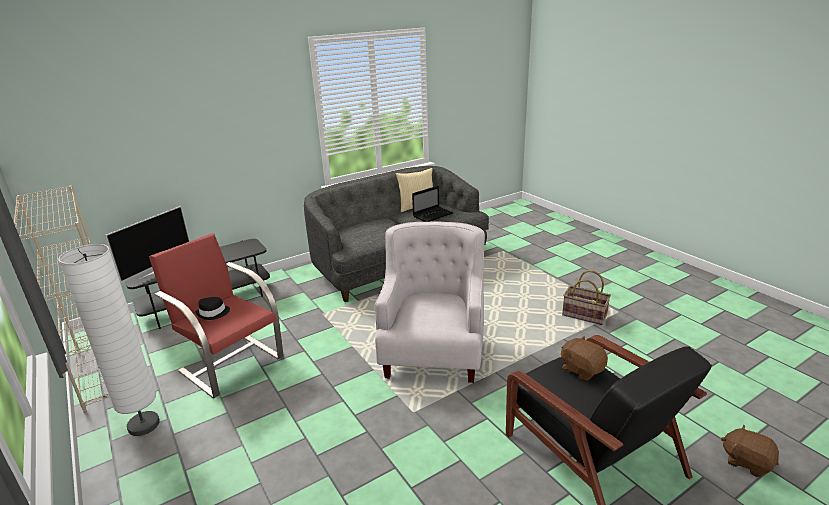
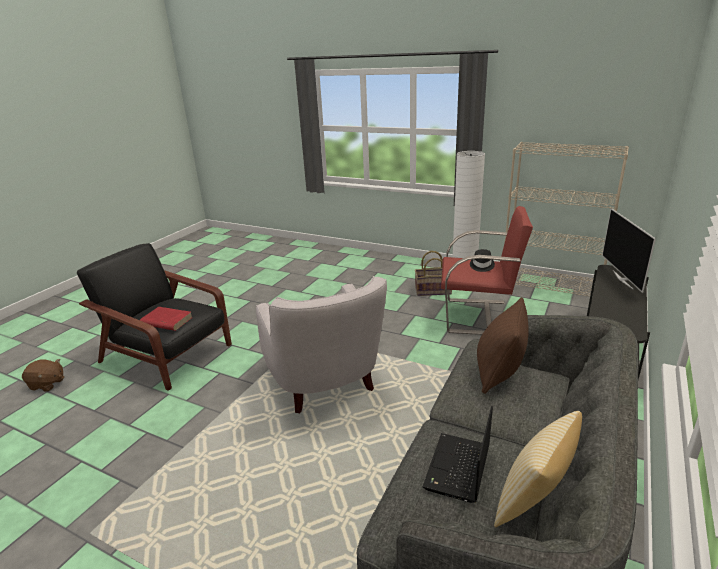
camera: 150 degrees right, 0 degrees up
(363, 236) = (499, 373): none -> brown pillow
(581, 370) = (166, 321): brown plush toy -> red book
(584, 315) = (150, 502): basket -> basket (433, 290)

